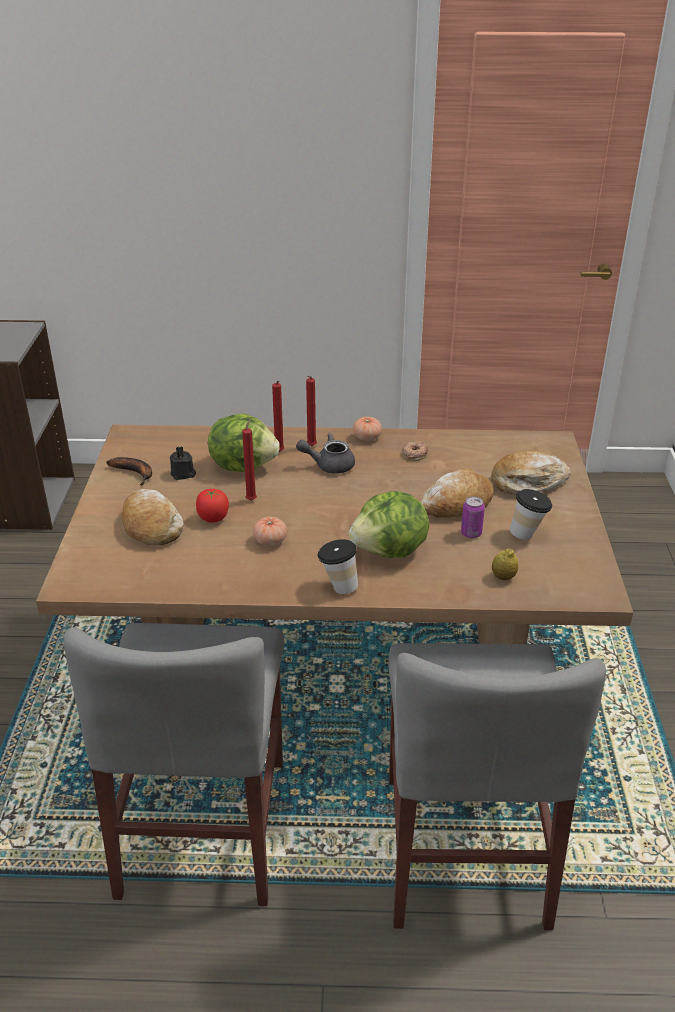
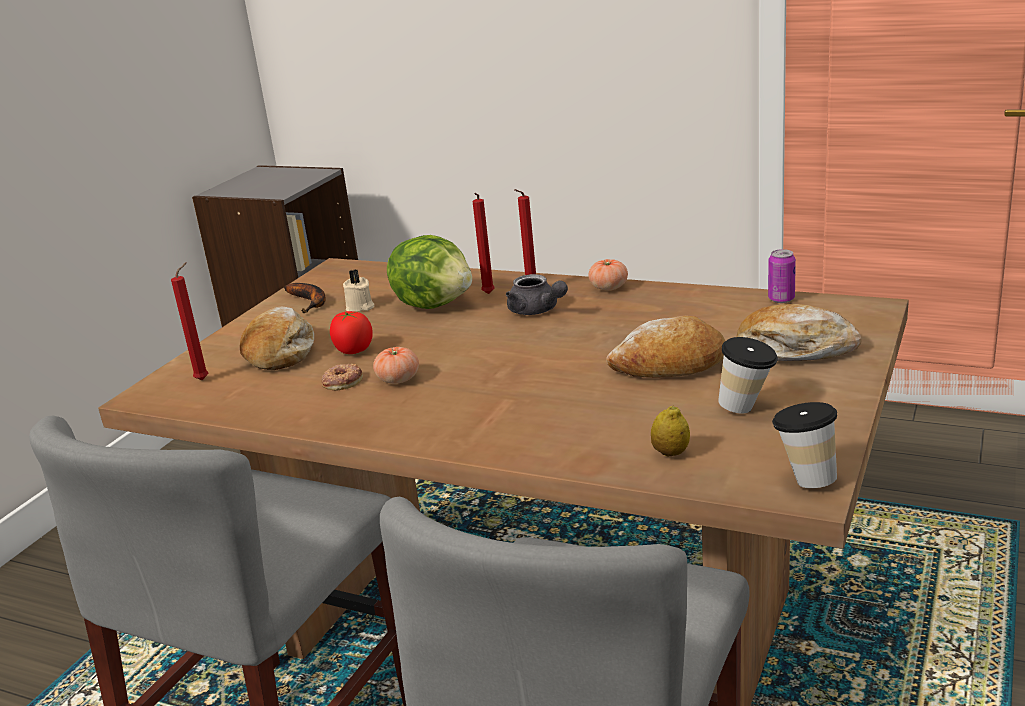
camera: 25 degrees right, 10 degrees down
(183, 474) = (360, 307): black candle -> beige candle
(252, 499) = (415, 337): red candle -> red candle (204, 379)
(329, 465) = (537, 311): grey teapot -> grey teapot turned 150 degrees counterclockwise
(338, 586) = (437, 436): cup -> cup (805, 479)
(390, 551) = (537, 406): lettuce -> none
(414, 453) = (657, 307): donut -> donut (342, 381)
(471, 533) = (664, 398): can -> can (781, 299)

